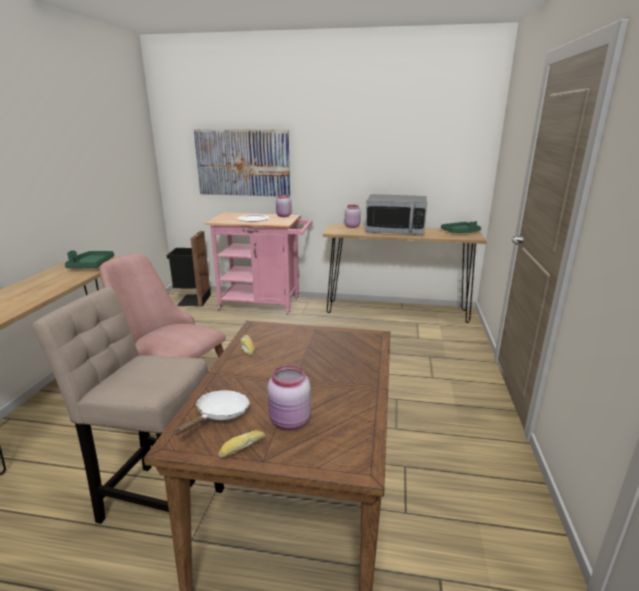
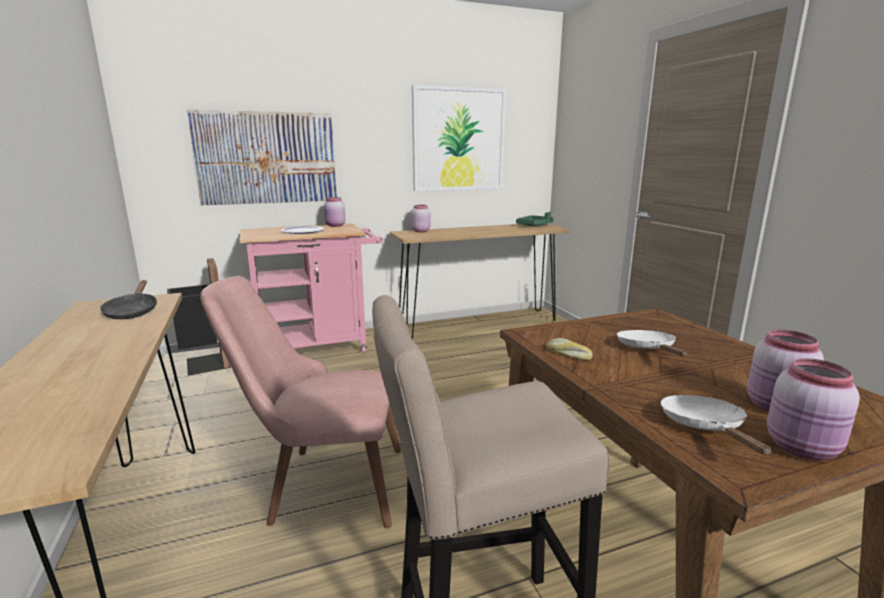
camera: 30 degrees left, 5 degrees down
(91, 265) = (132, 311): green tray -> black frying pan
(242, 447) = (803, 449): bread -> pink jar
(304, 359) = (648, 349): none -> white frying pan
(395, 150) = (458, 140): none -> picture
(395, 231) = (473, 230): microwave -> none

